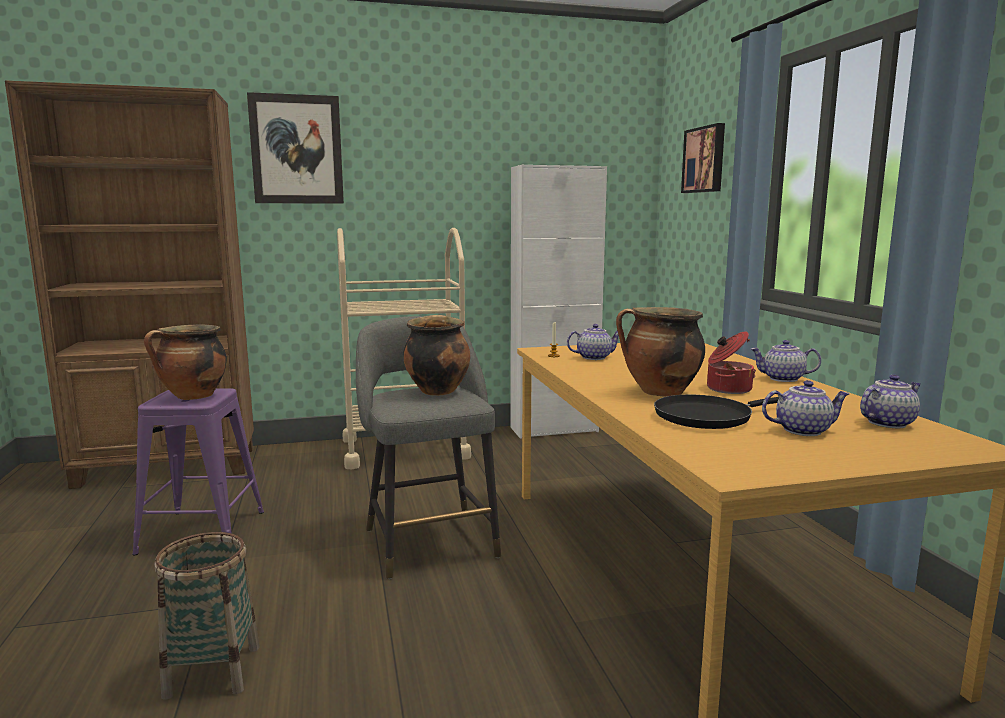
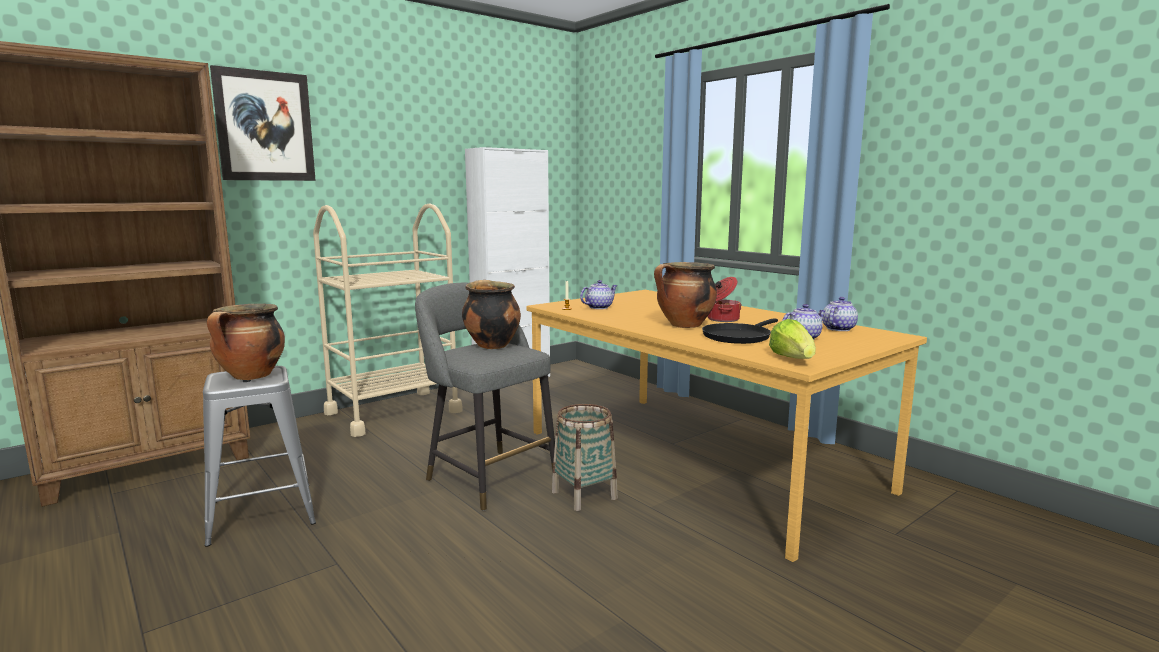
camera: 25 degrees left, 0 degrees up
(202, 532) = (261, 513): purple stool -> grey stool
(212, 671) = (400, 608): basket -> basket (584, 495)
(705, 160) = (626, 147): picture -> none
(732, 462) = (792, 359): none -> lettuce
(782, 379) = (744, 310): teapot -> none

